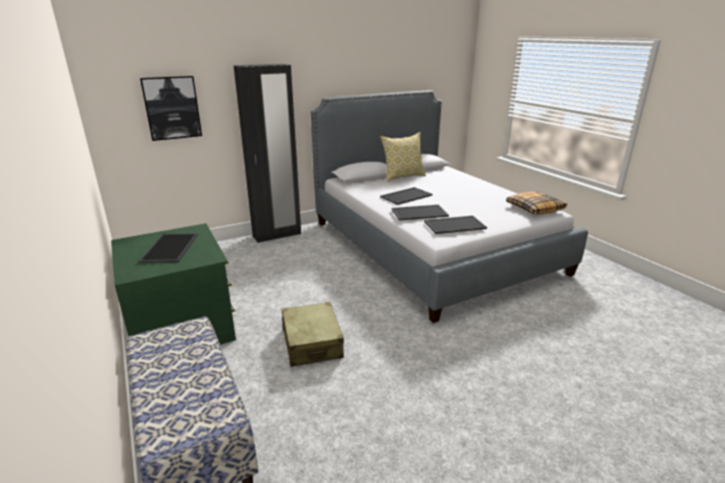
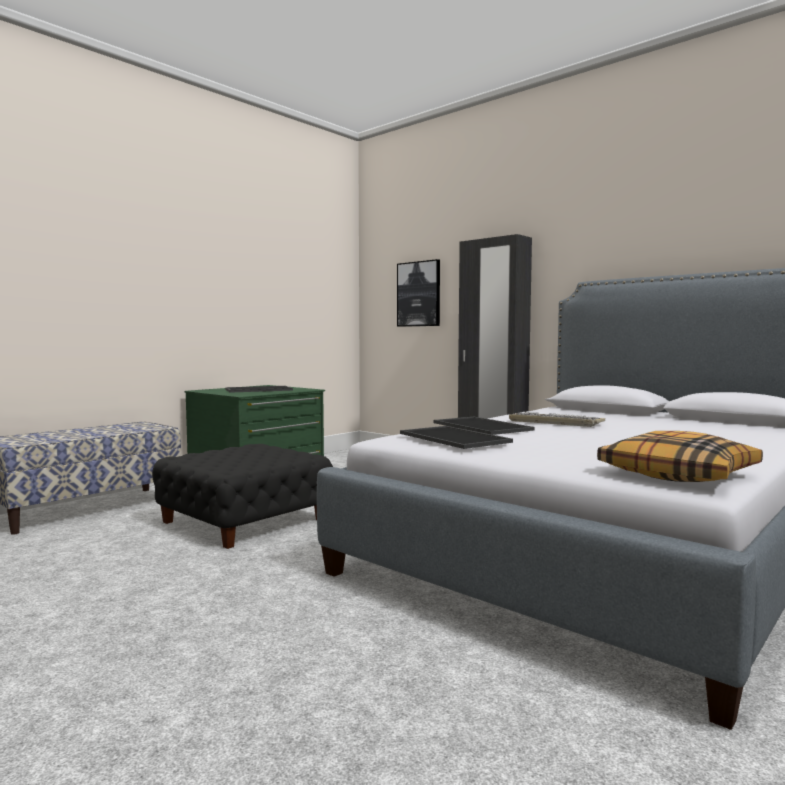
camera: 70 degrees right, 20 degrees down
(312, 343) = (244, 521): beige suitcase -> black ottoman
(403, 177) = (657, 418): pillow -> none
(406, 196) = (554, 422): tray -> keyboard

